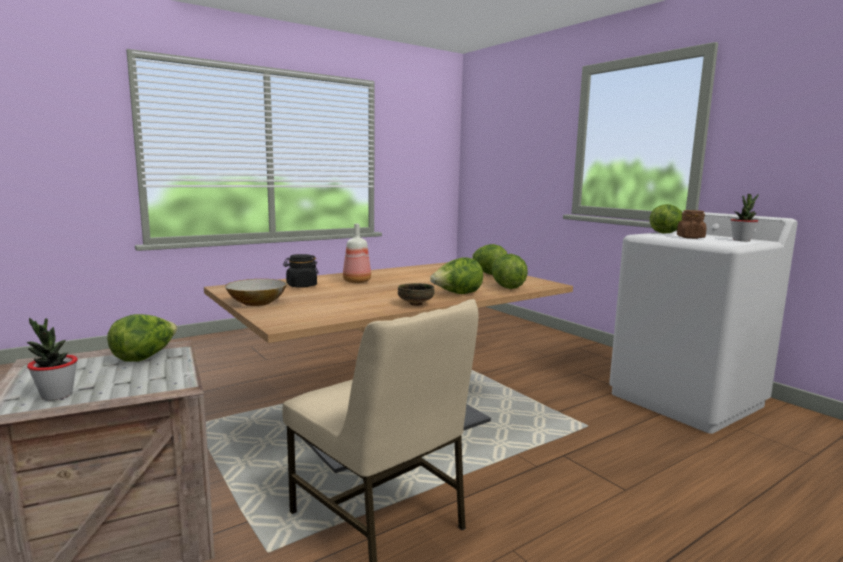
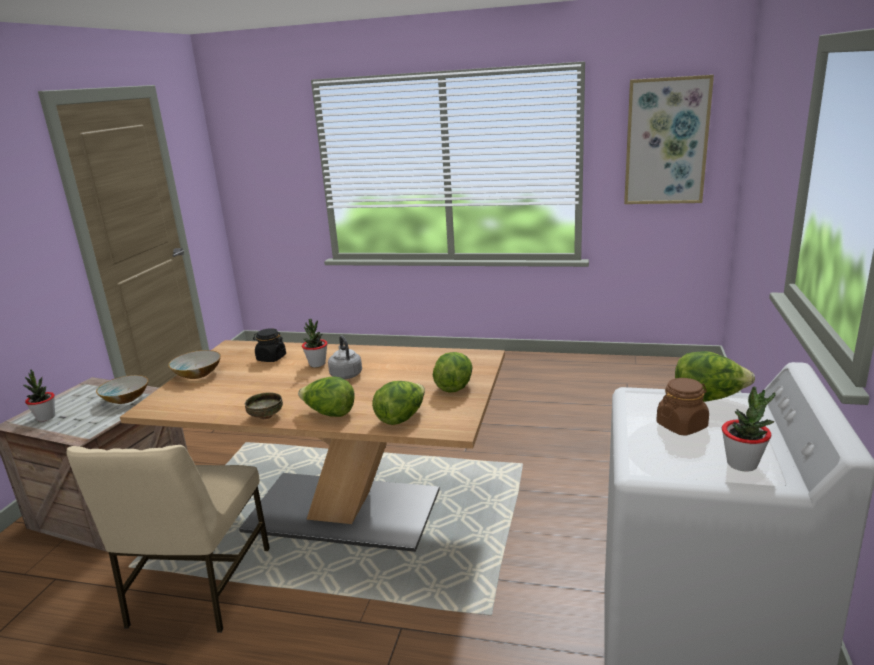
camera: 50 degrees right, 10 degrees up
(145, 357) = (125, 398): lettuce -> bowl
(357, 281) = (317, 364): bottle -> potted plant
(399, 281) = (345, 374): none -> grey kettle
(422, 145) = (666, 142): none -> picture

